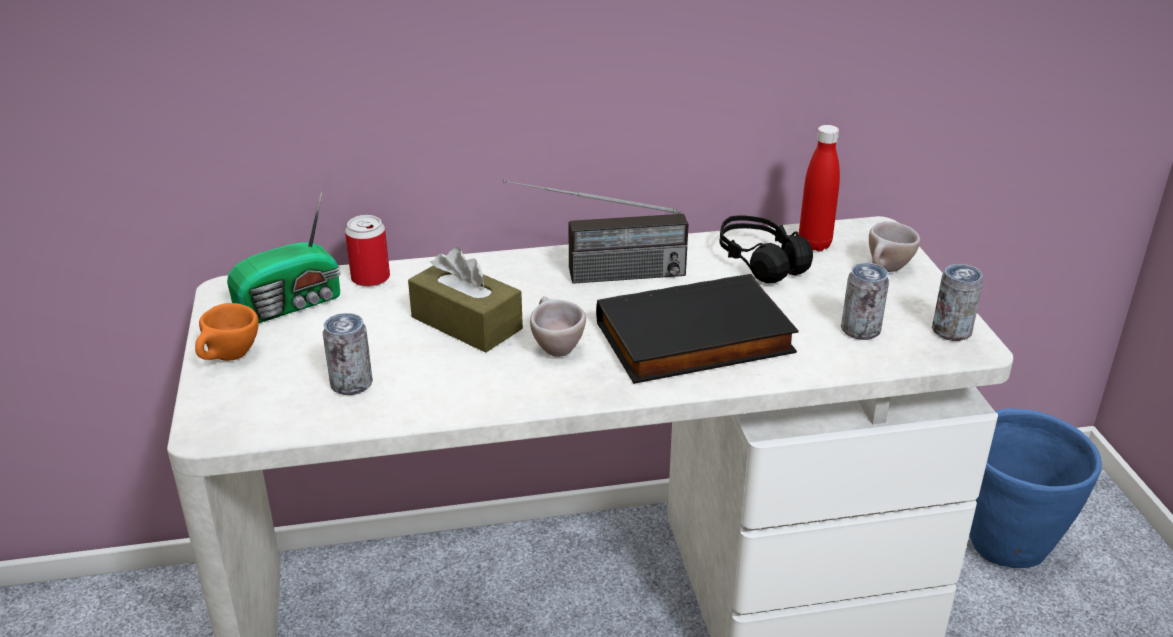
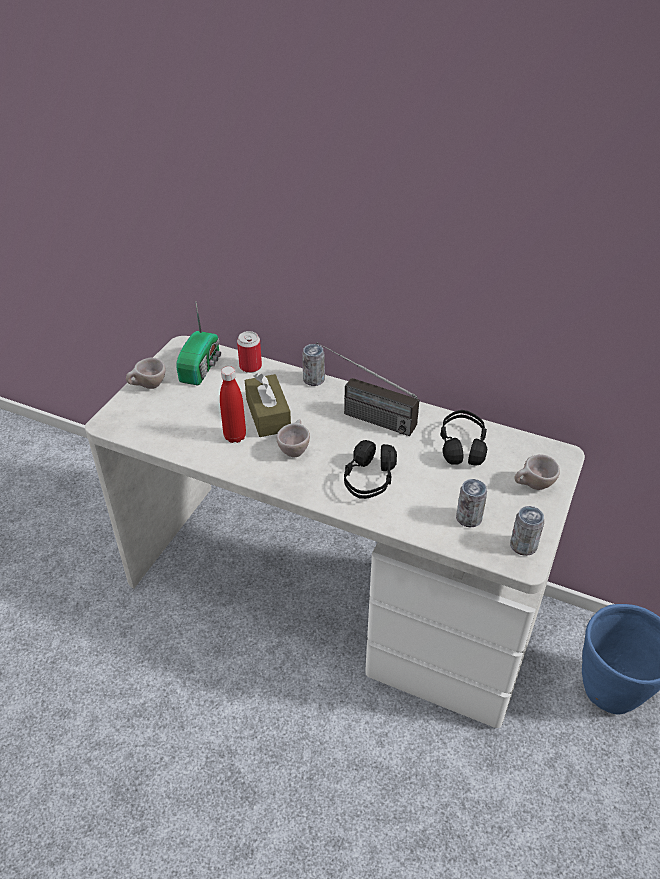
camera: 35 degrees right, 10 degrees up
(229, 359) = (148, 387): orange cup -> beige cup
(292, 304) = (202, 367): radio -> radio turned 75 degrees counterclockwise
(351, 384) = (184, 426): can -> can (313, 380)
(694, 340) = (369, 480): black book -> black headphones
(814, 245) = (509, 449): red bottle -> red bottle (235, 437)

